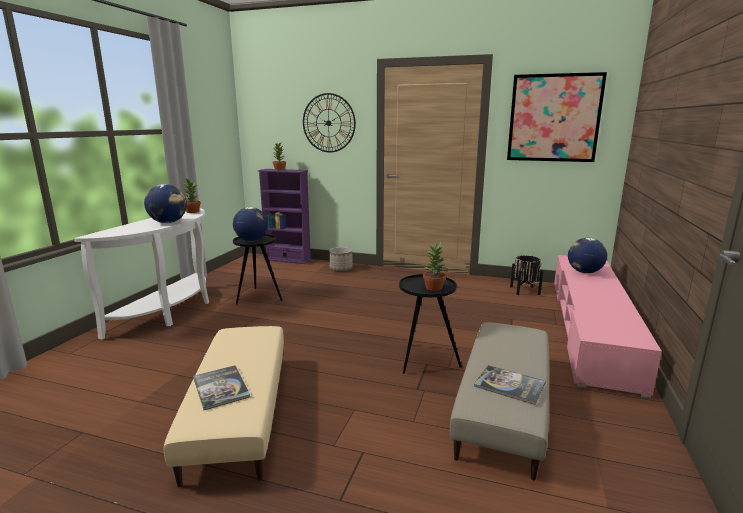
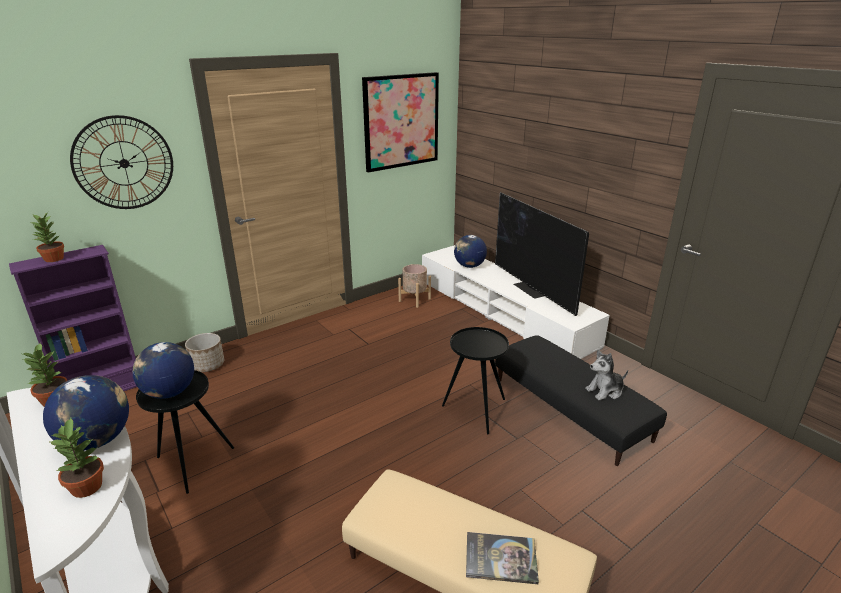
camera: 55 degrees left, 10 degrees up
(434, 287) = (487, 342): potted plant -> potted plant (88, 487)
(504, 405) = (570, 408): beige ottoman -> black ottoman
(509, 385) = (605, 391): book -> plush toy
(524, 290) = (414, 300): black planter -> beige planter
(590, 327) = (503, 312): pink tv stand -> white tv stand
(611, 303) = (532, 289): none -> television

